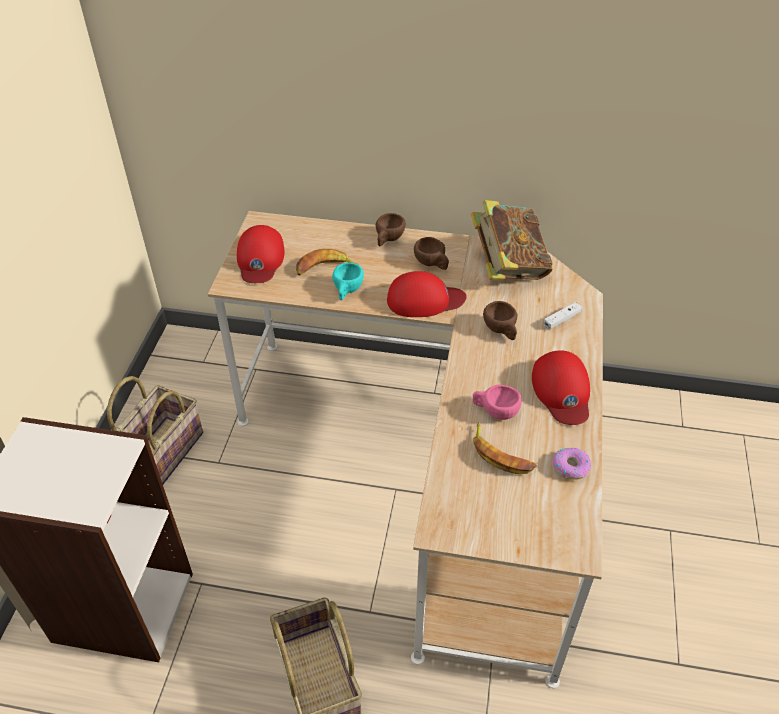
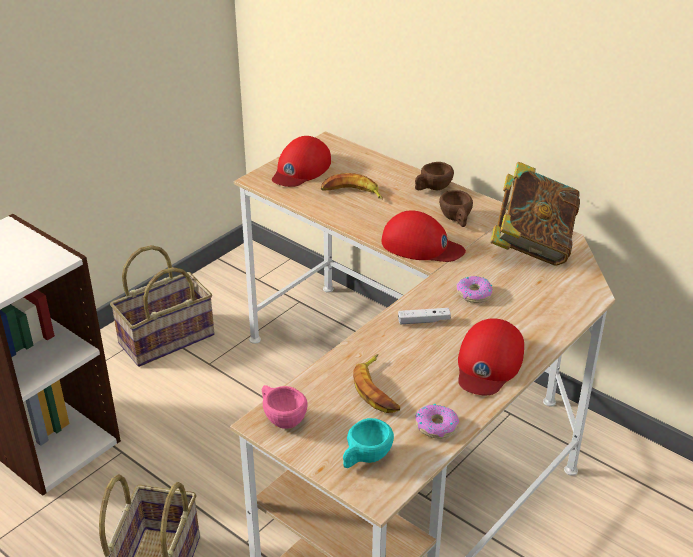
camera: 30 degrees right, 10 degrees down
(347, 291) = (355, 216): turquoise cup -> turquoise cup (365, 458)
(495, 411) = (404, 354): pink cup -> pink cup (281, 417)
(501, 331) = (474, 294): brown cup -> donut
(561, 319) = (547, 306): white game controller -> white game controller (424, 321)

